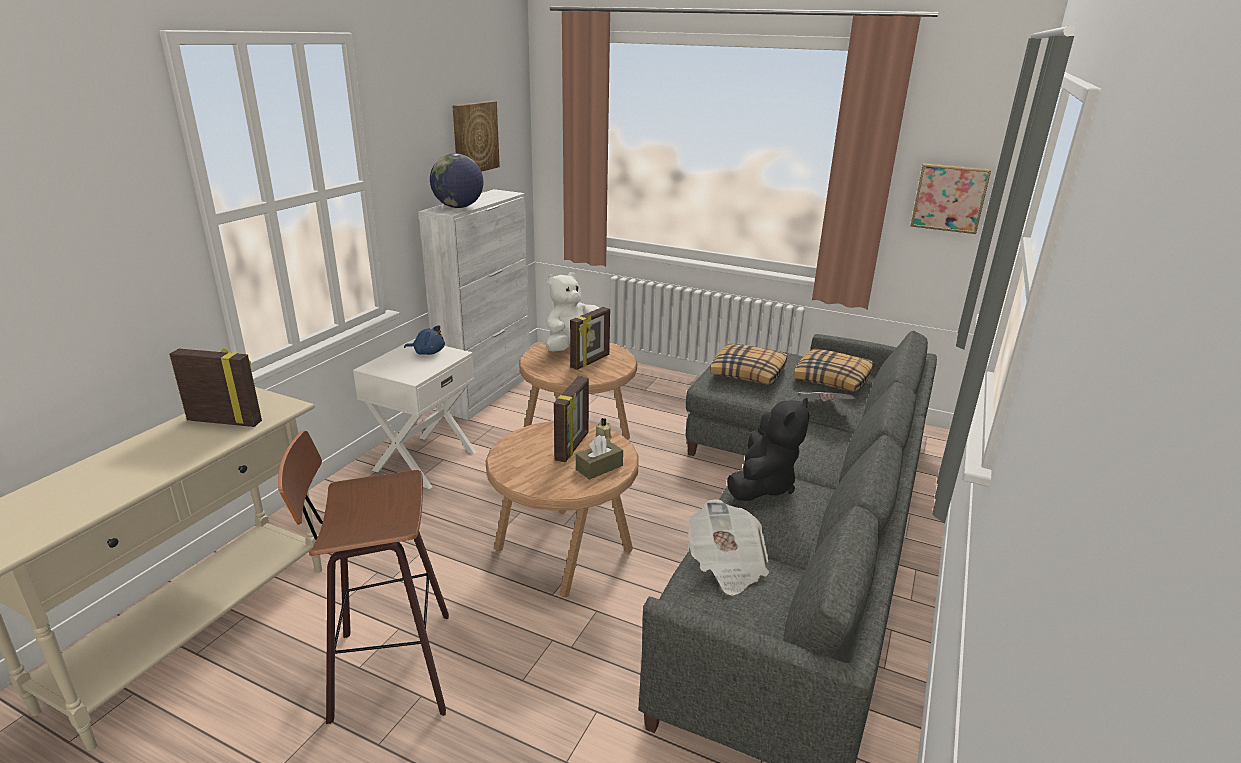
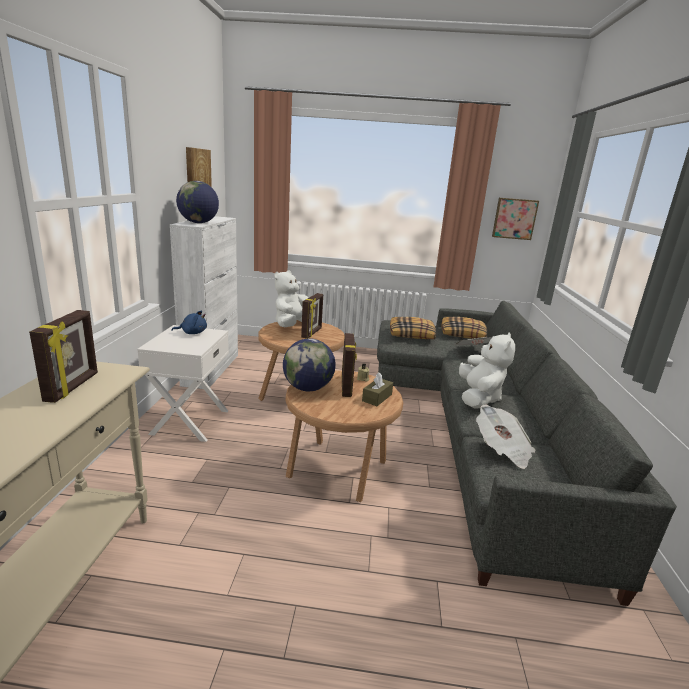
camera: 20 degrees left, 5 degrees down
(225, 421) = (73, 387): picture frame -> picture frame turned 105 degrees clockwise
(387, 668) = (253, 589): stool -> none
(522, 443) = (308, 388): none -> globe
(762, 485) = (478, 398): black plush toy -> white plush toy

